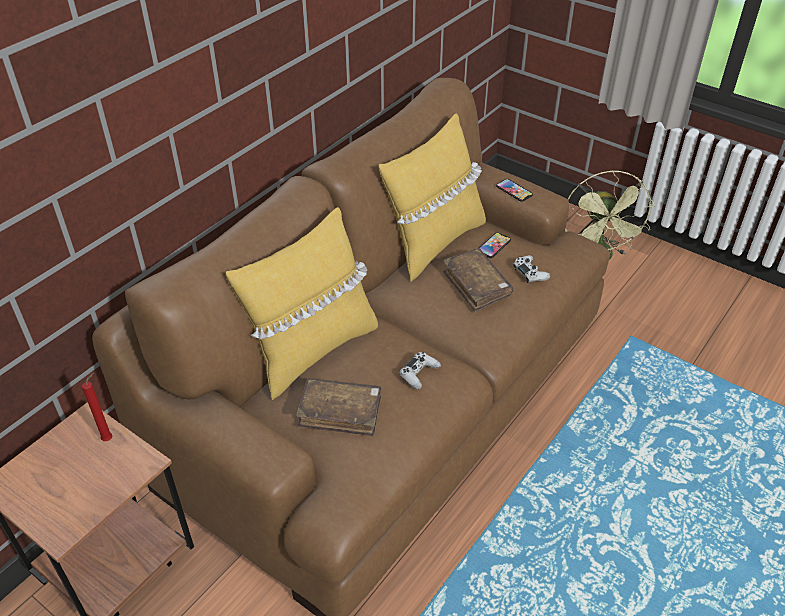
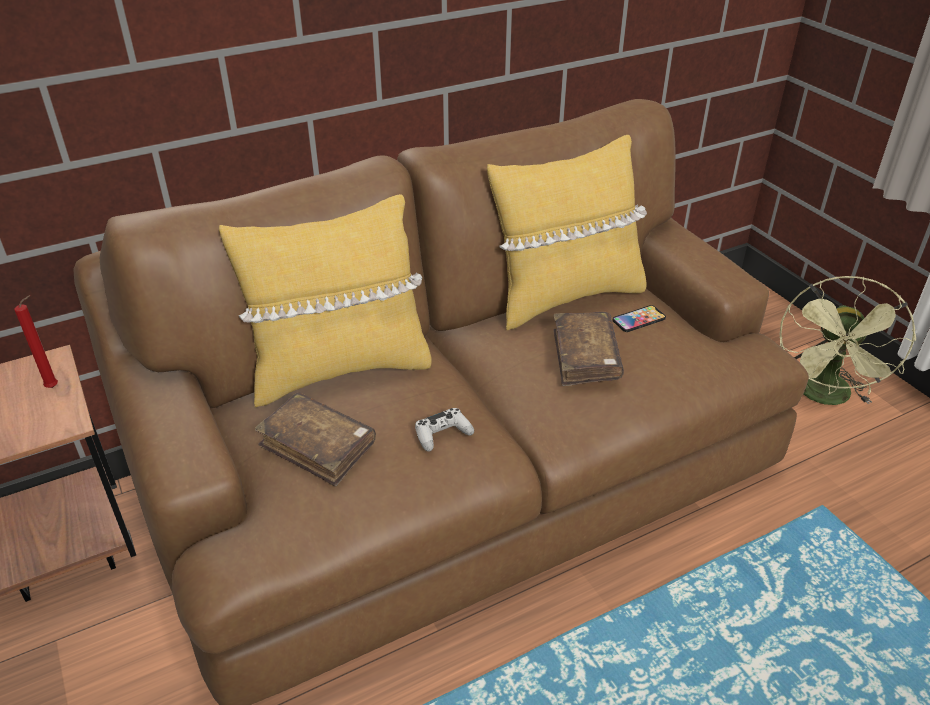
camera: 25 degrees right, 5 degrees down
(514, 191) = (696, 261): phone -> none
(530, 273) = (666, 363): white game controller -> none

